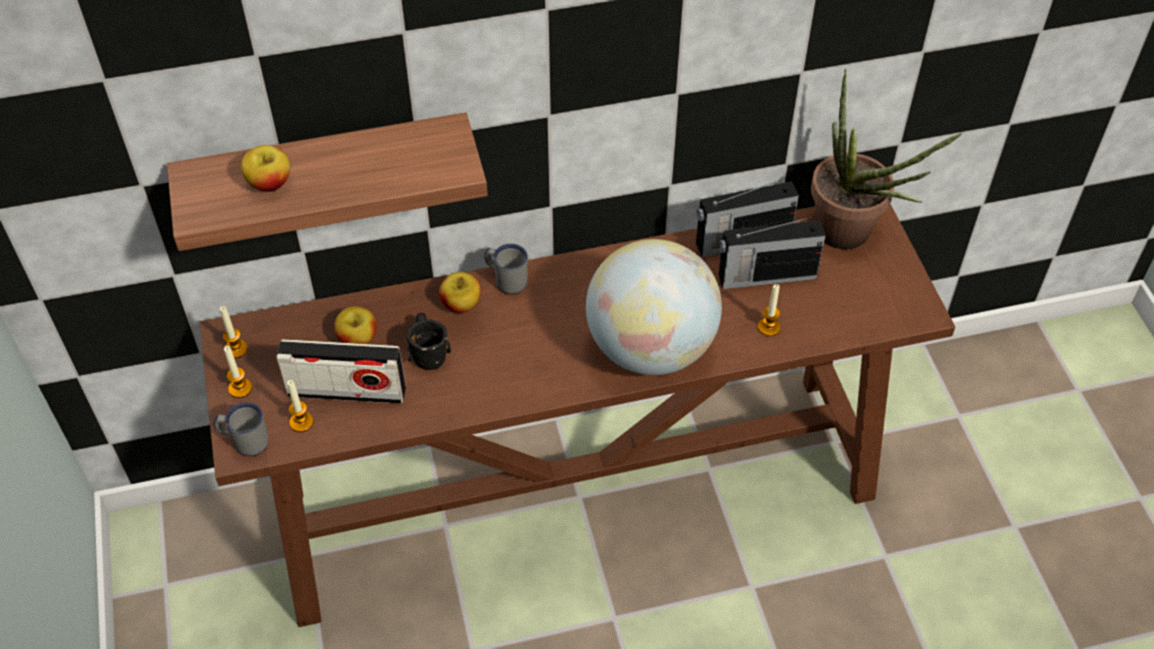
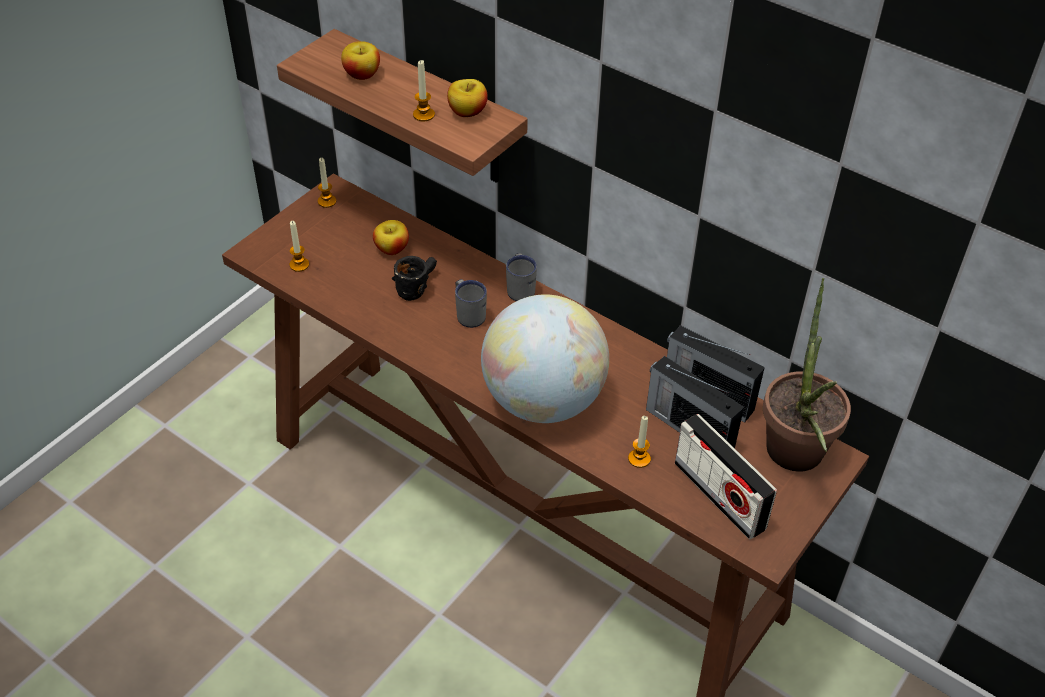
camera: 50 degrees right, 5 degrees down
(240, 388) = (298, 222): candle -> candle (423, 115)
(245, 441) = (260, 249): grey mug -> grey mug (469, 314)
(346, 391) = (344, 270): radio -> radio (719, 496)
(461, 304) = (474, 279): apple -> apple (467, 112)

